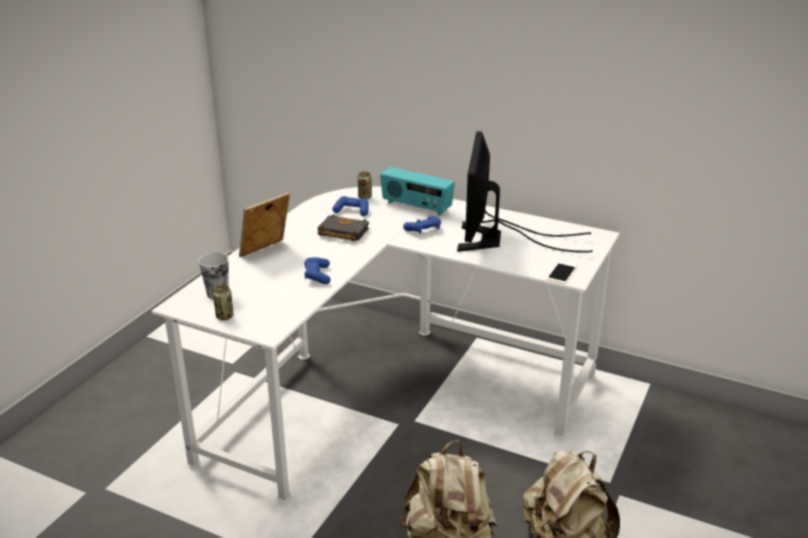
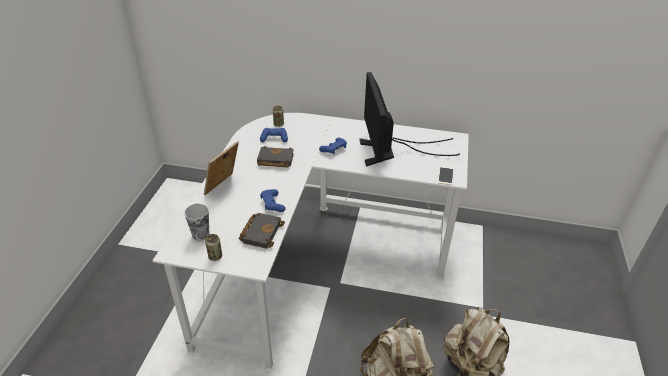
camera: 15 degrees left, 10 degrees up
(290, 300) = (261, 232): none -> black book
(416, 207) = (320, 129): radio -> none

